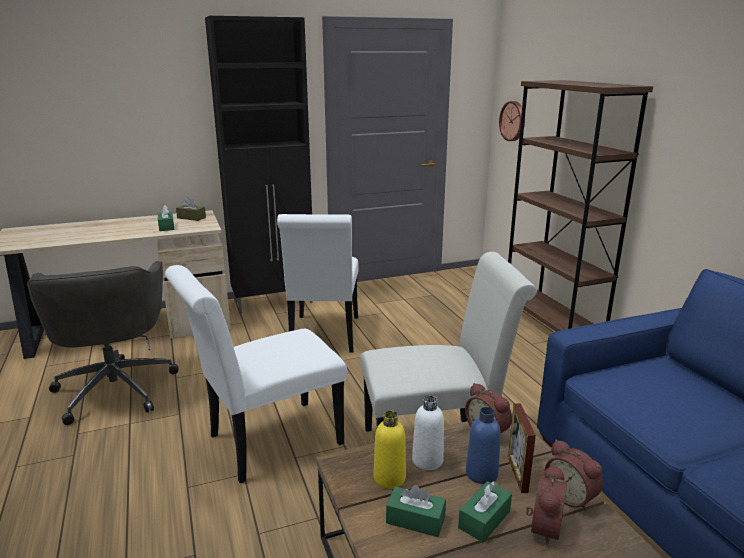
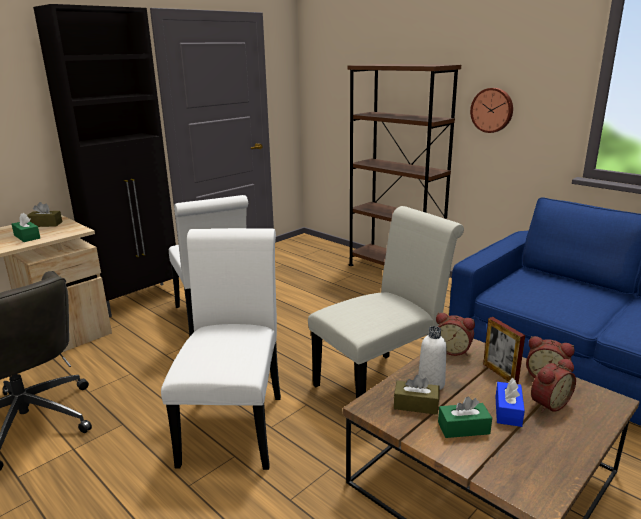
camera: 25 degrees left, 0 degrees up
(267, 443) = (235, 423): white chair -> white chair turned 150 degrees clockwise
(389, 478) = (416, 405): yellow bottle -> brown tissue box
(481, 473) = (476, 381): blue bottle -> none
(484, 519) = (508, 411): green tissue box -> blue tissue box
(513, 121) = (325, 102): wall clock -> wall clock (492, 110)
(542, 527) = (547, 403): alarm clock -> alarm clock turned 60 degrees clockwise

